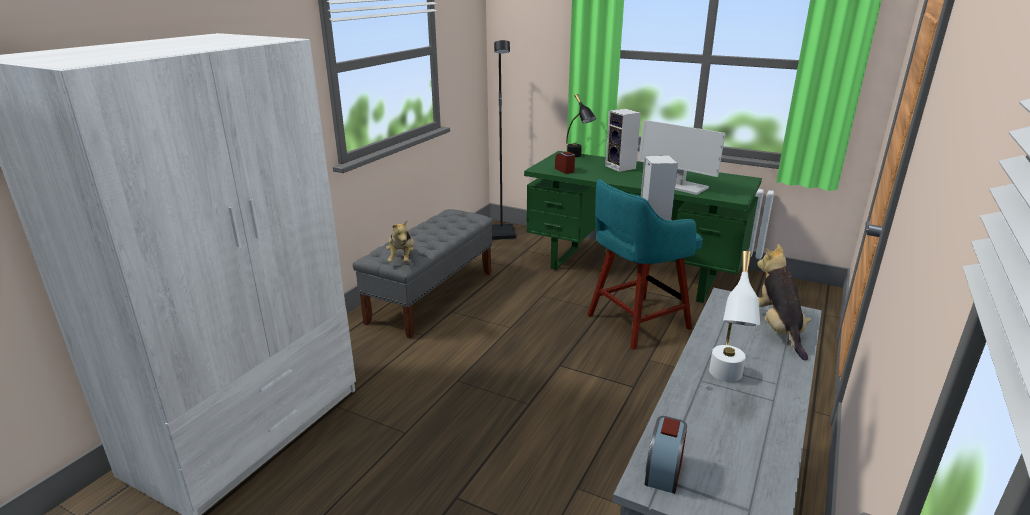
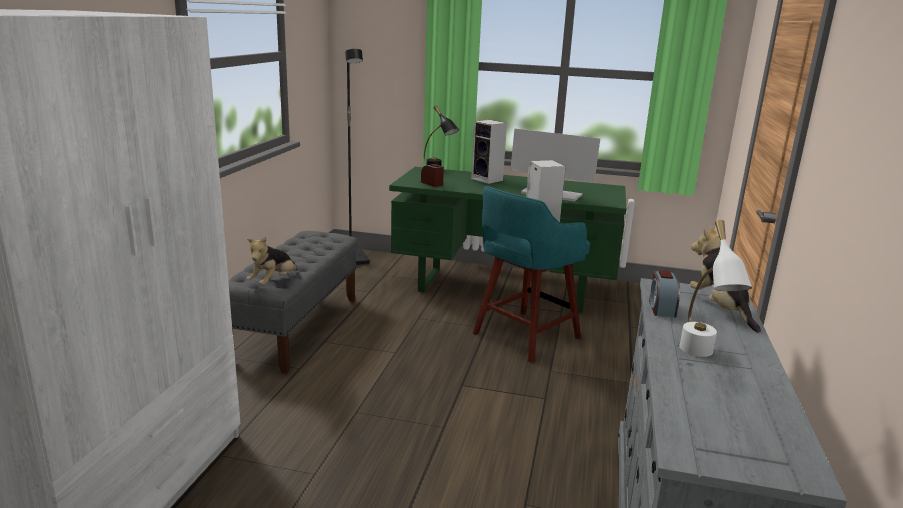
camera: 15 degrees left, 5 degrees down
(402, 259) = (273, 282): plush toy -> plush toy turned 45 degrees clockwise
(663, 470) = (692, 440): alarm clock -> alarm clock (661, 308)

